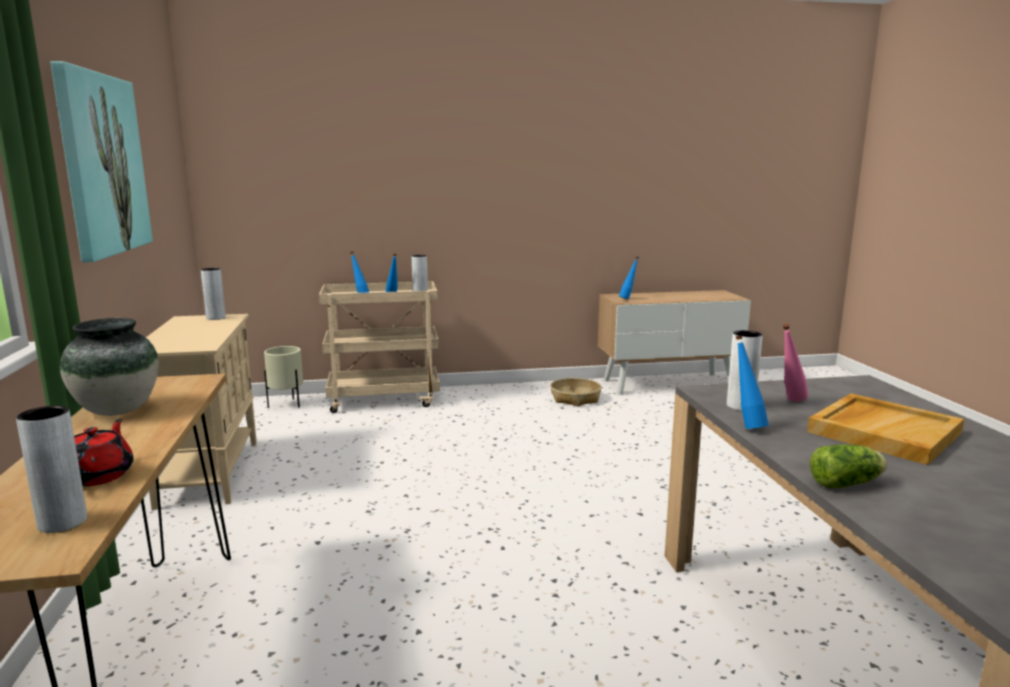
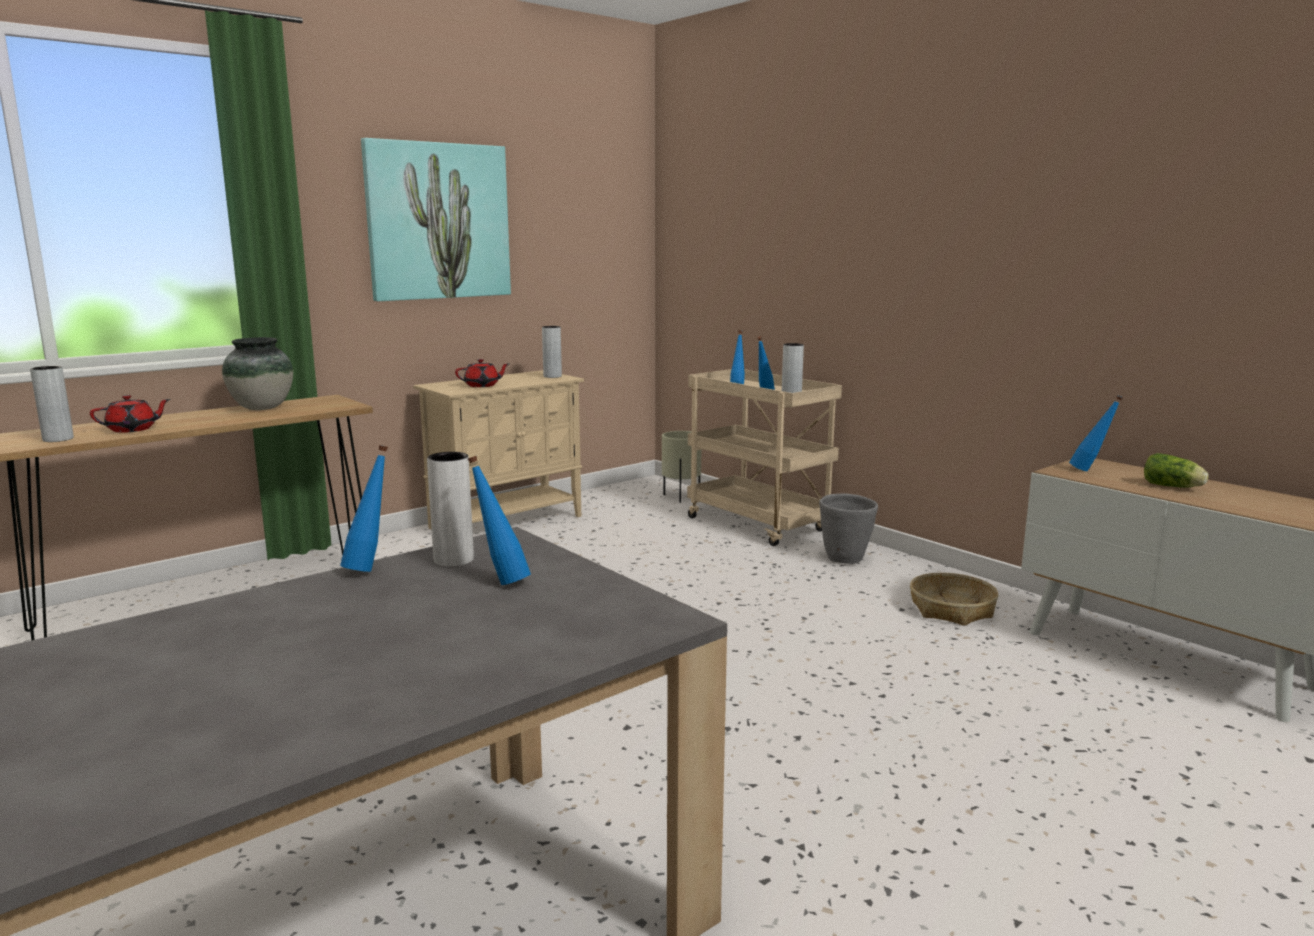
camera: 60 degrees right, 0 degrees up
(199, 337) = (482, 385): none -> red teapot
(477, 398) = (845, 559): none -> grey planter
(789, 401) = (501, 581): pink bottle -> blue bottle
(848, 483) = (182, 624): lettuce -> lettuce (1174, 487)
(883, 432) = (395, 638): beige tray -> none

